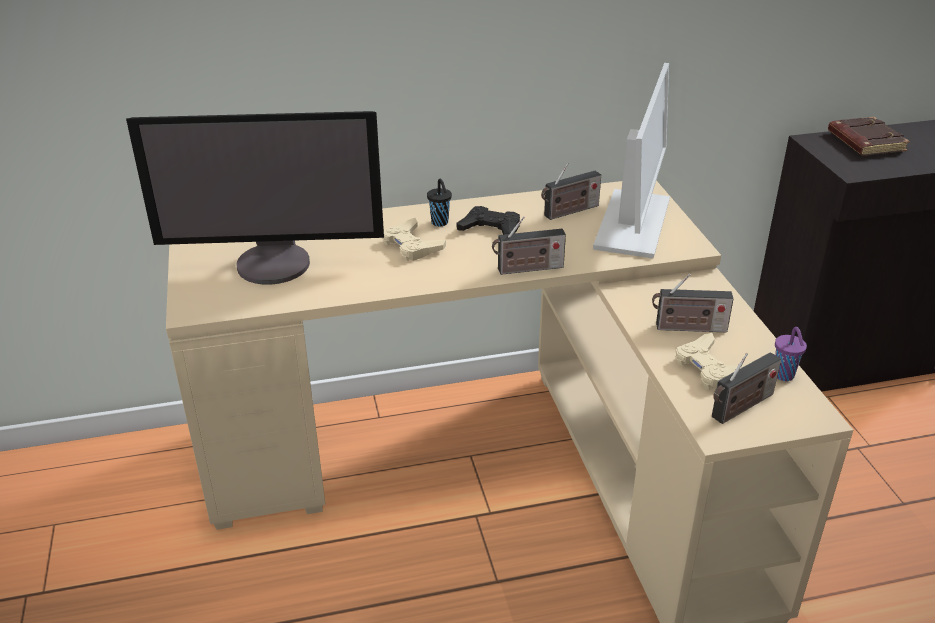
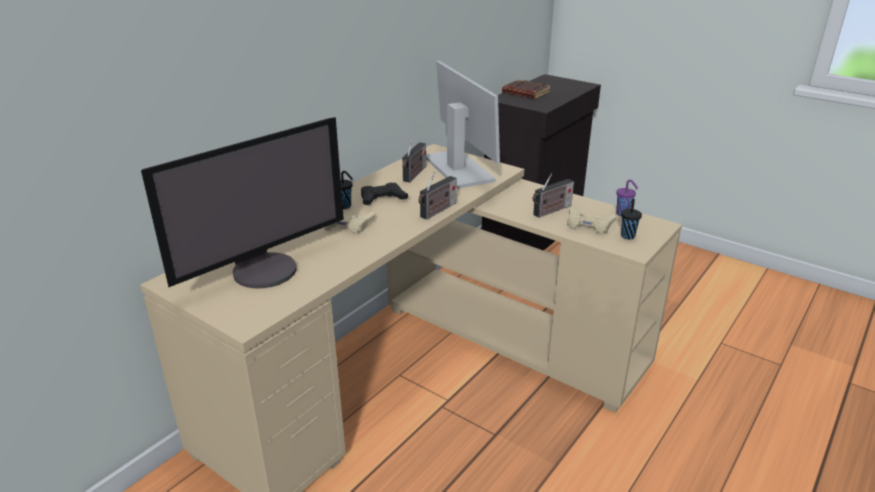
camera: 40 degrees left, 5 degrees down
(740, 407) = (627, 236): radio -> black cup

